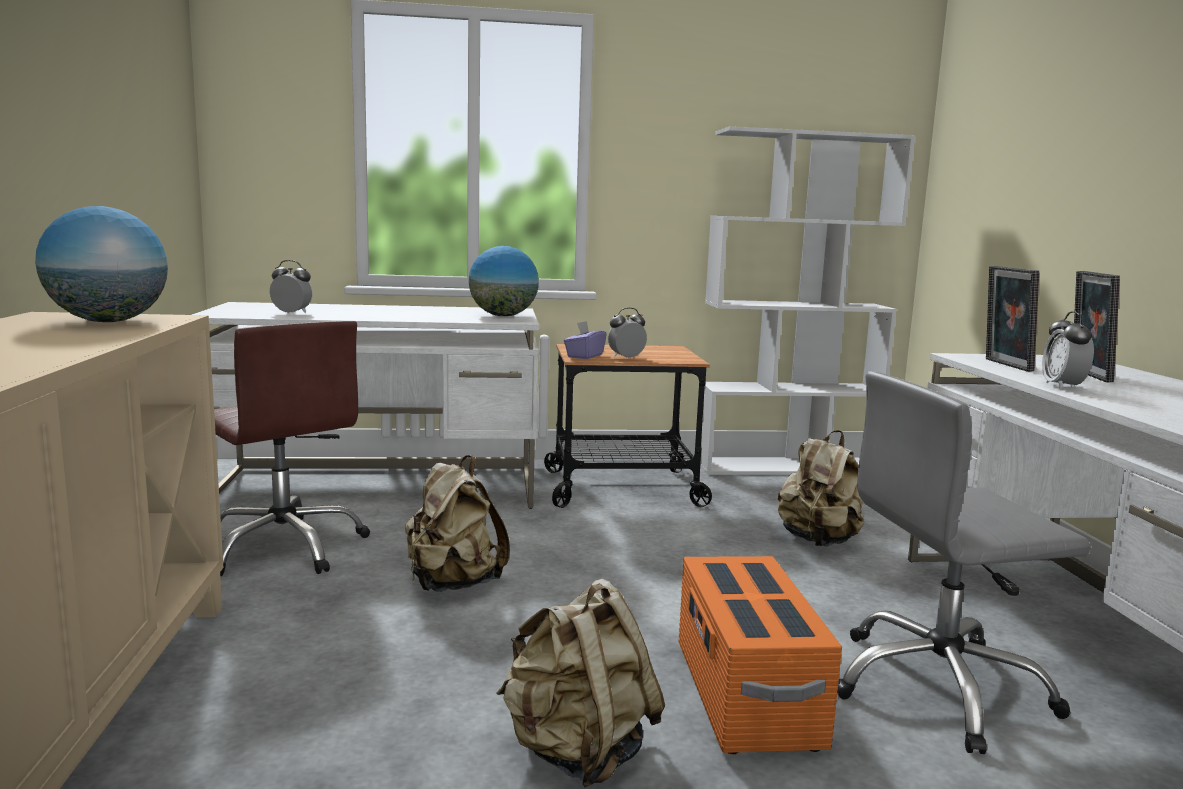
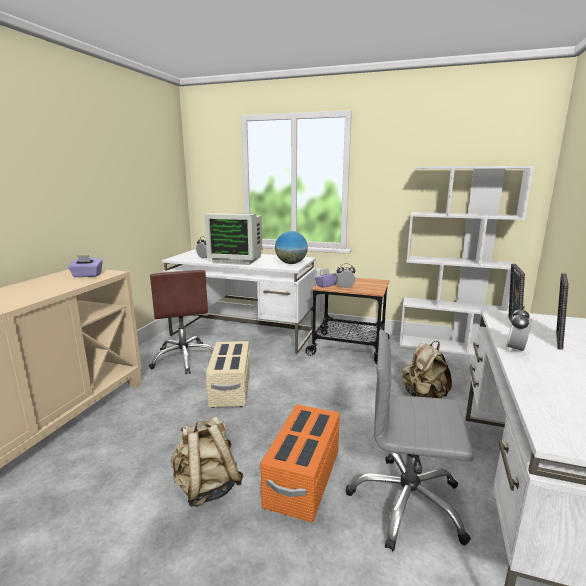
camera: 25 degrees right, 5 degrees up
(109, 321) = (87, 275): globe -> purple tissue box
(374, 313) = (237, 259): none -> monitor
(452, 584) = (230, 389): beige backpack -> beige storage box

